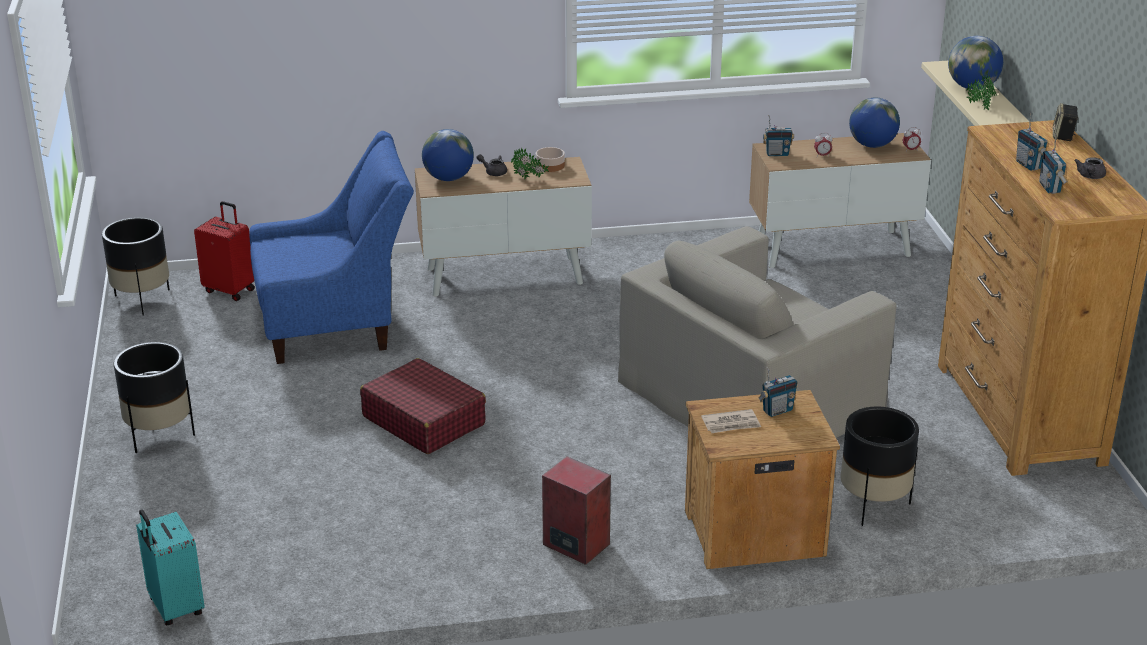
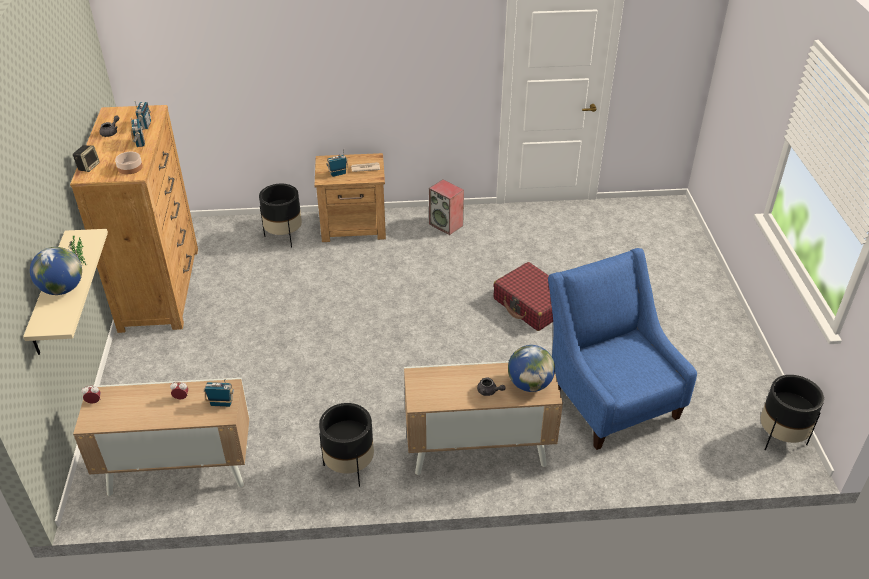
camera: 175 degrees left, 10 degrees up
(160, 435) = (696, 303): black planter -> black planter (349, 467)
(174, 608) = (639, 206): turquoise suitcase -> none
(230, 290) = (711, 446): red suitcase -> none
(337, 324) = (609, 397): blue armchair -> blue armchair turned 75 degrees clockwise
(529, 179) = (457, 378): potted plant -> none
(550, 166) = (437, 398): bowl -> bowl (130, 167)
(750, 394) = (320, 313): beige armchair -> none
(872, 145) = (124, 412): globe -> none

